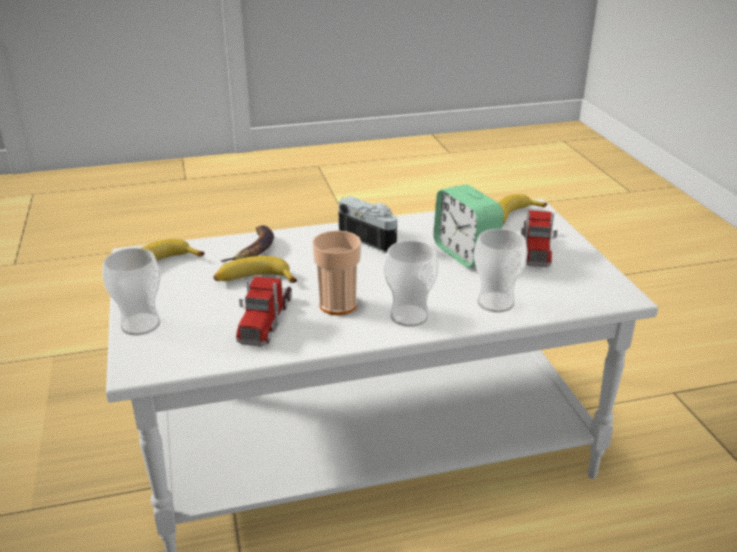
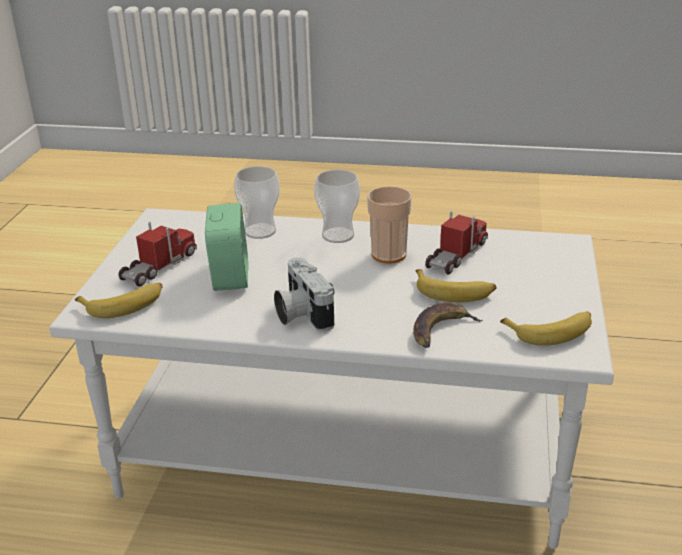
camera: 155 degrees left, 0 degrees up
(140, 324) = (569, 273): cup -> none

